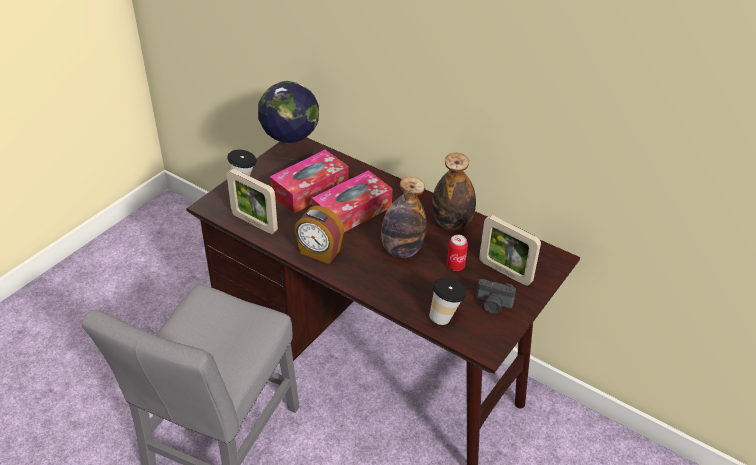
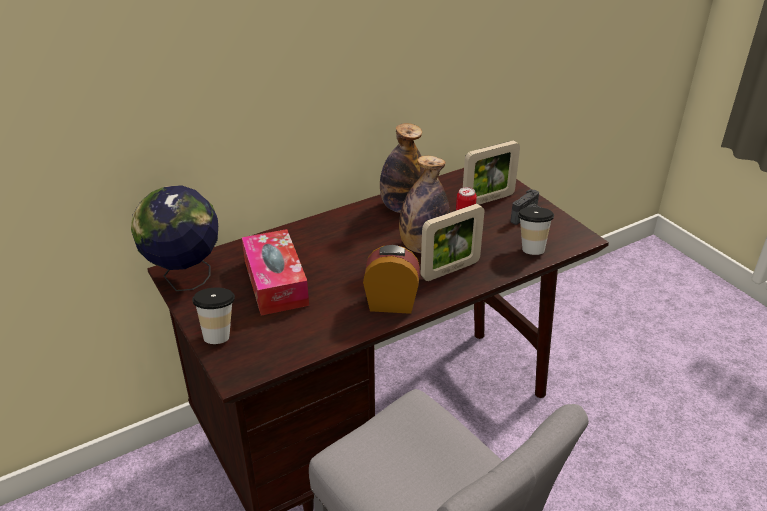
camera: 65 degrees left, 5 degrees down
(254, 223) = (303, 341): picture frame -> picture frame (450, 270)
(319, 252) = (391, 302): alarm clock -> alarm clock turned 135 degrees counterclockwise
(352, 212) = (339, 262): tissue box -> none

